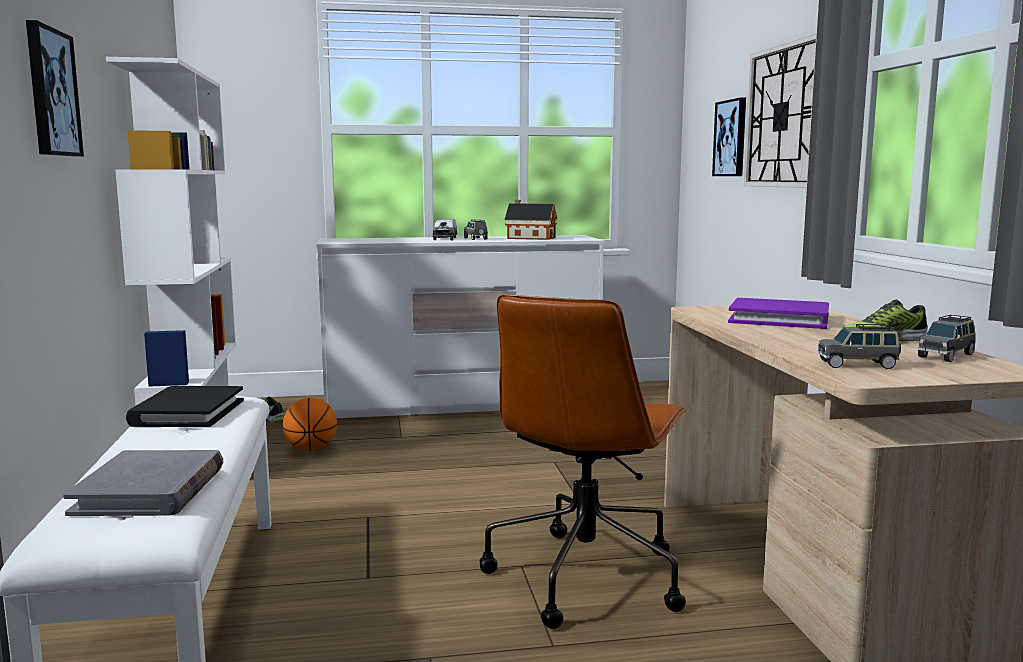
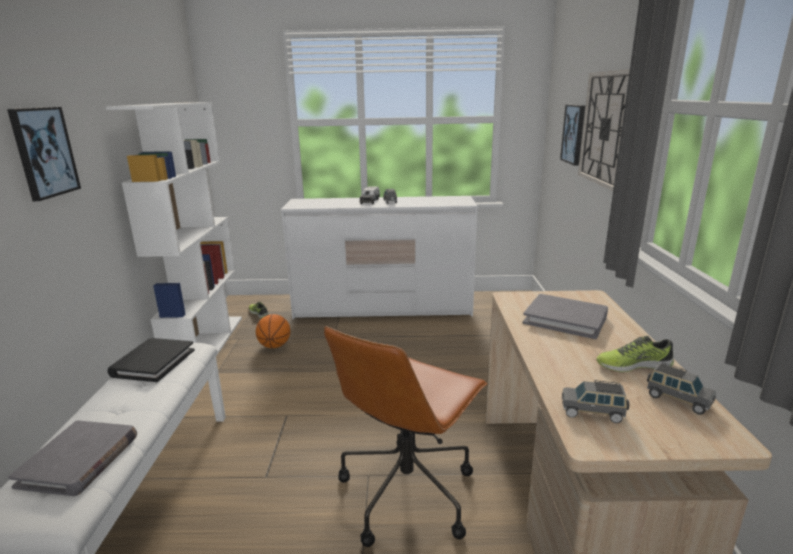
camera: 10 degrees right, 10 degrees up
(529, 238) = (427, 201): toy house -> none
(779, 319) = (565, 319): purple book -> grey book
(946, 355) = (677, 400): grey toy car -> grey toy car turned 105 degrees counterclockwise

